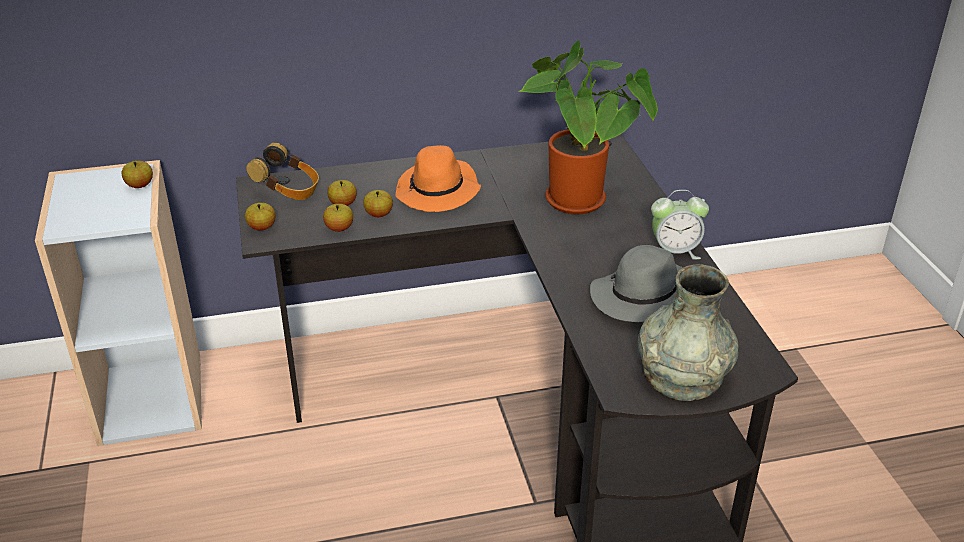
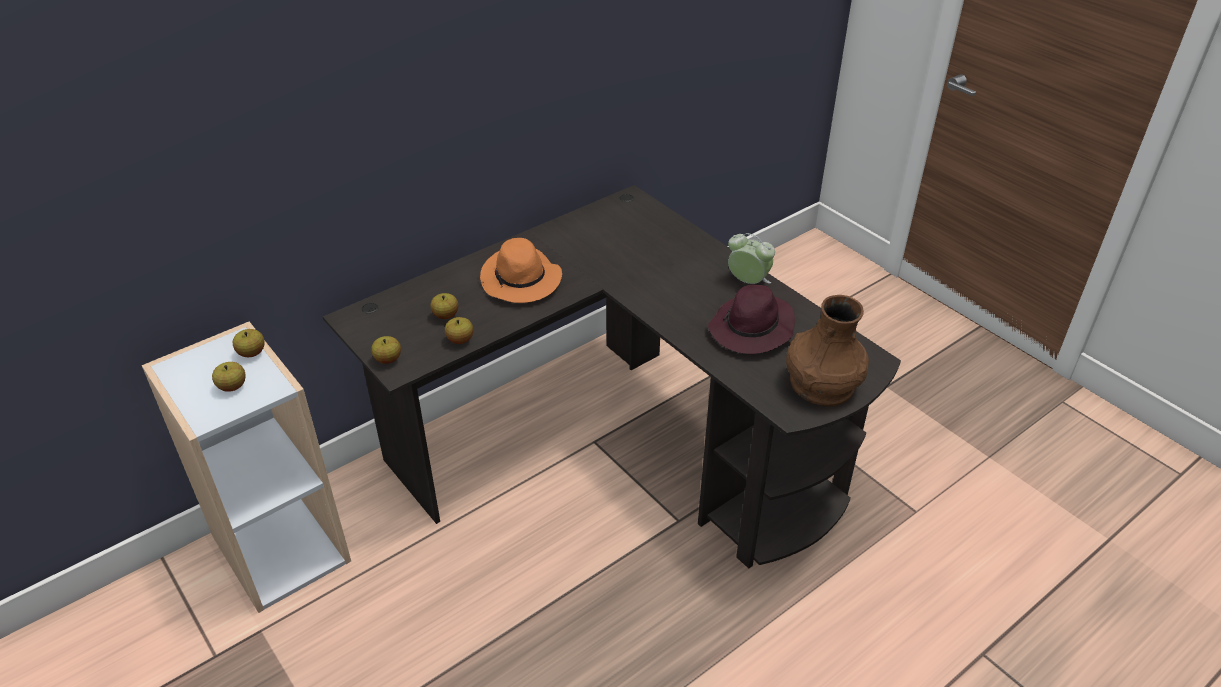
camera: 25 degrees left, 5 degrees up
(288, 191) = (385, 316): headphones -> none
(378, 214) = (485, 316): apple -> apple (232, 387)
(581, 204) = (647, 259): potted plant -> none
(643, 298) = (752, 329): grey hat -> purple hat
(674, 252) = (748, 282): alarm clock -> alarm clock turned 120 degrees counterclockwise
(682, 374) = (822, 384): grey vase -> brown vase

